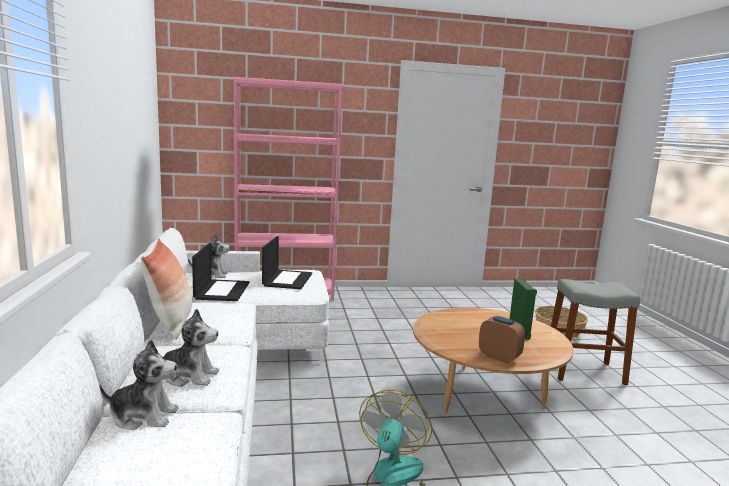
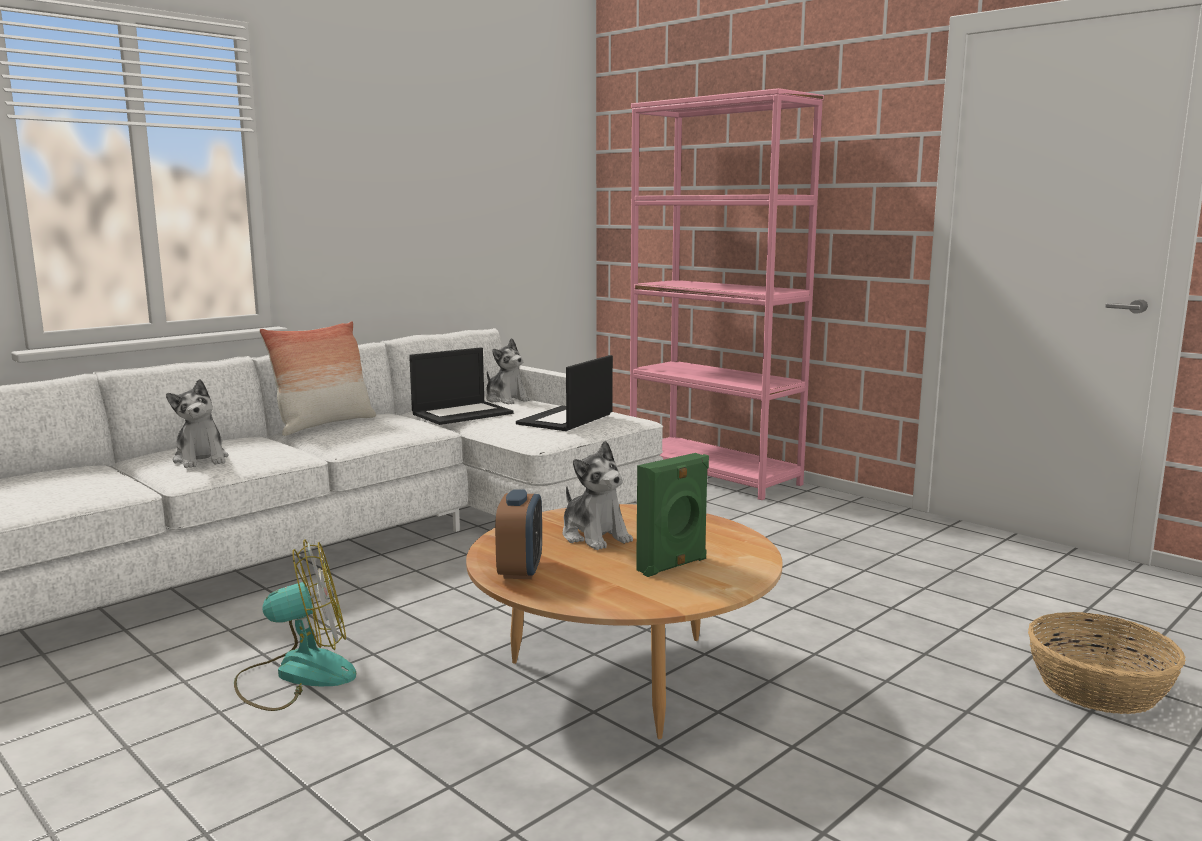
camera: 55 degrees right, 0 degrees up
(143, 416) = (109, 471): plush toy -> plush toy (595, 536)
(287, 279) = (565, 420): laptop -> laptop turned 150 degrees clockwise
(584, 371) = (925, 753): grey stool -> none

